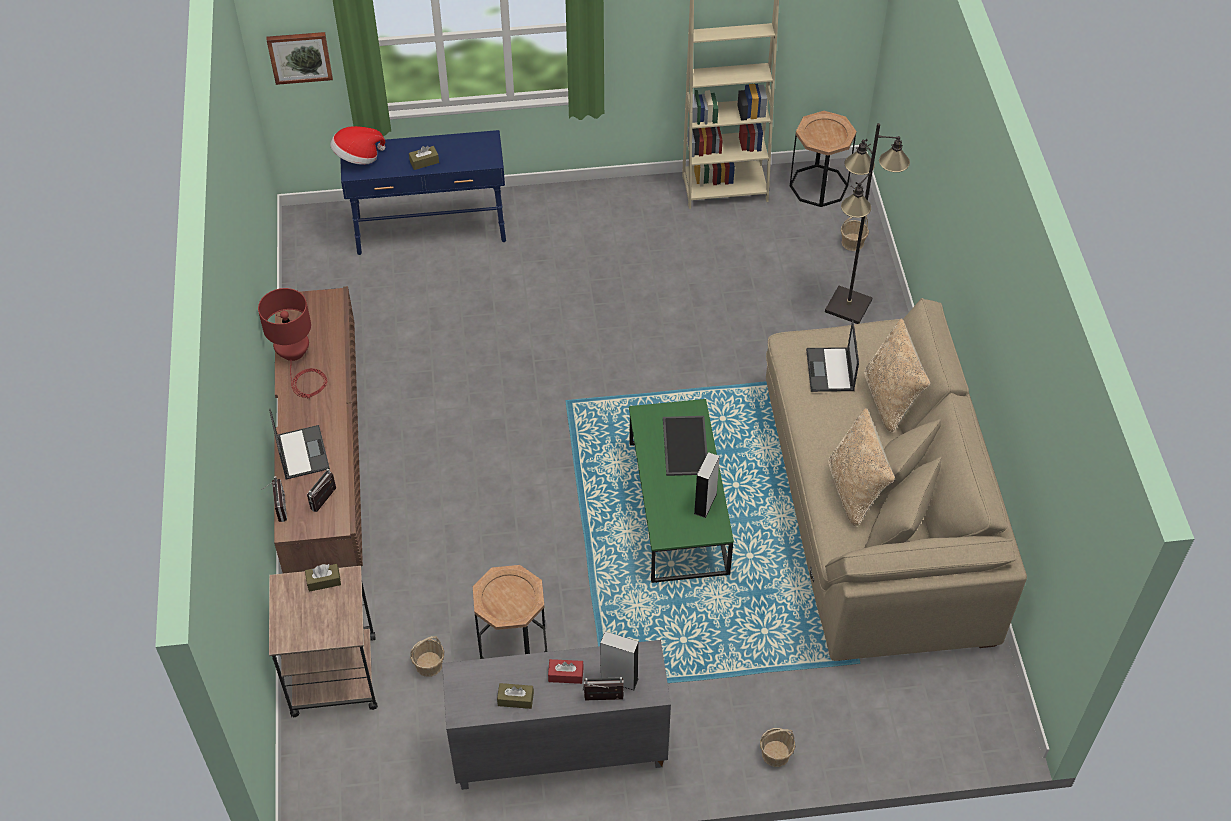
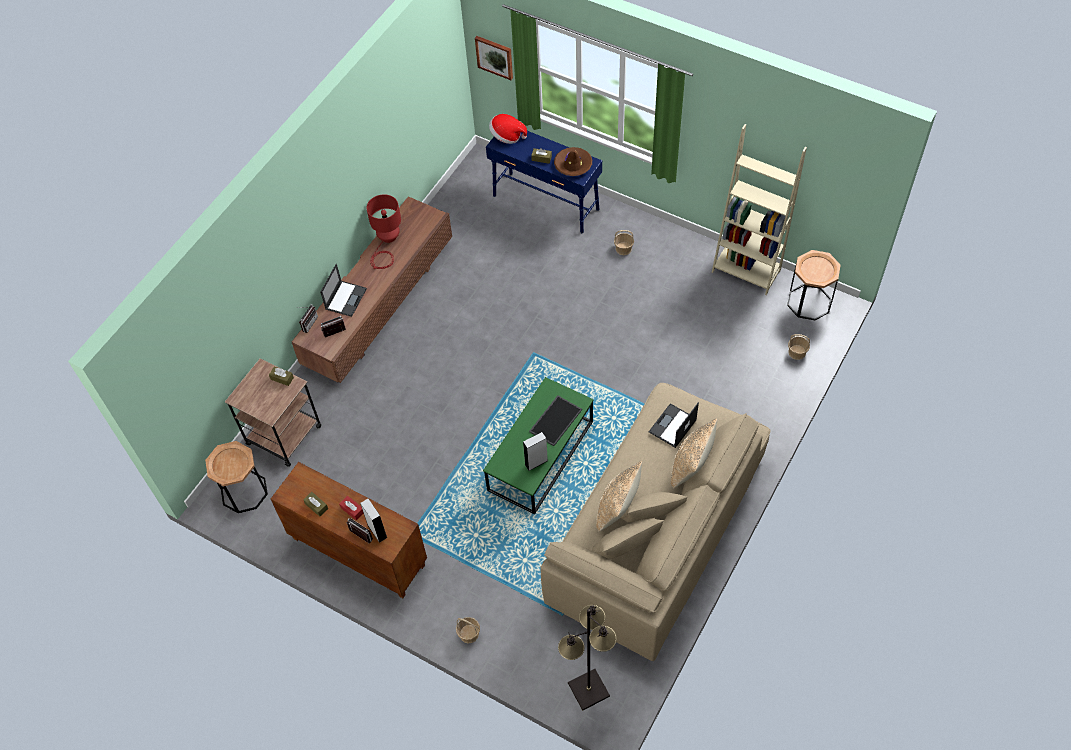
camera: 40 degrees right, 5 degrees up
(429, 664) = (334, 460): basket -> basket (623, 249)
(469, 151) = (573, 165): none -> brown hat
(512, 643) = (385, 476): brown side table -> brown side table (244, 491)
(558, 752) = (357, 552): grey cabinet -> brown cabinet
(848, 306) = (755, 393): black floor lamp -> black floor lamp (588, 690)

